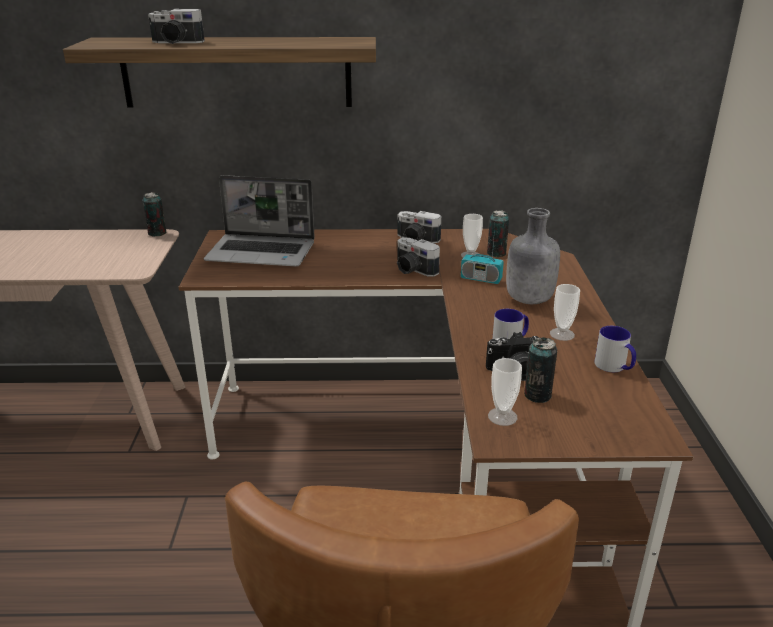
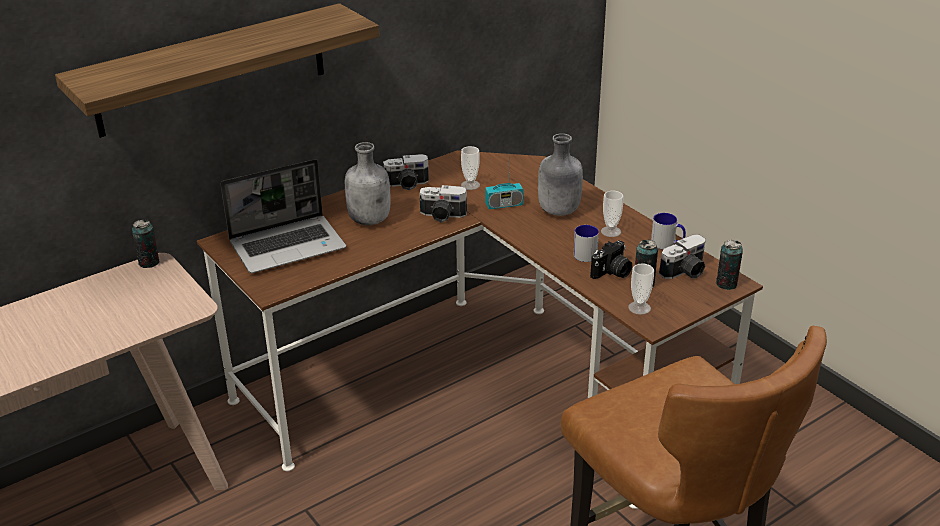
camera: 35 degrees left, 5 degrees up
(176, 43) = (179, 62): camera -> camera (685, 272)
(350, 255) = (370, 220): none -> grey bottle
(496, 253) = (488, 176): can -> can (726, 284)

